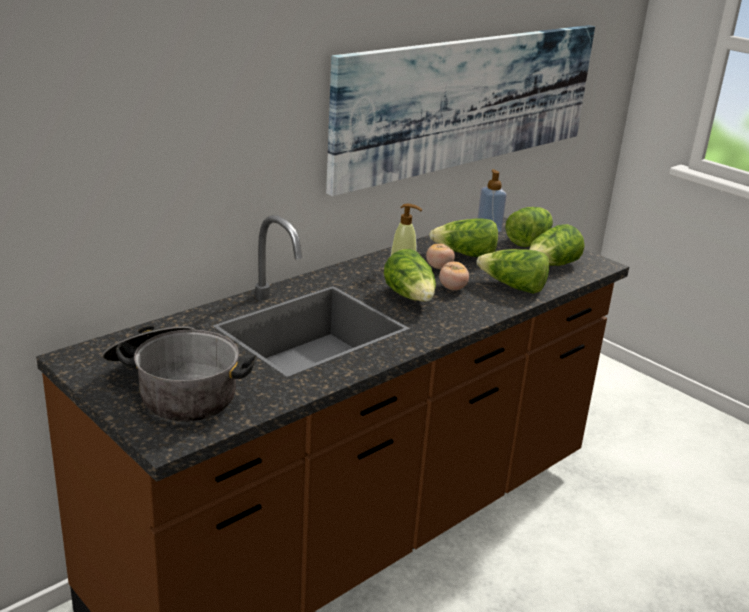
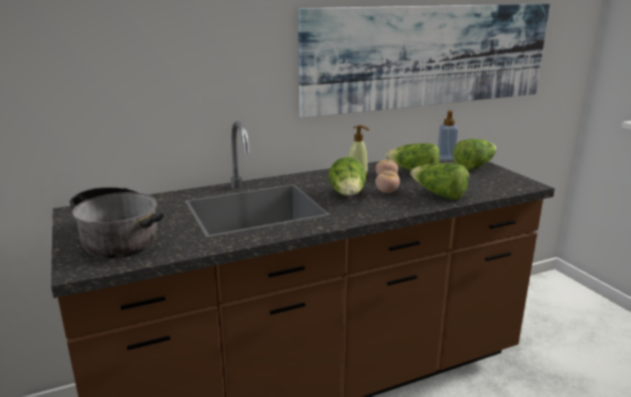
camera: 20 degrees right, 5 degrees down
(552, 266) = (483, 183): lettuce -> none

